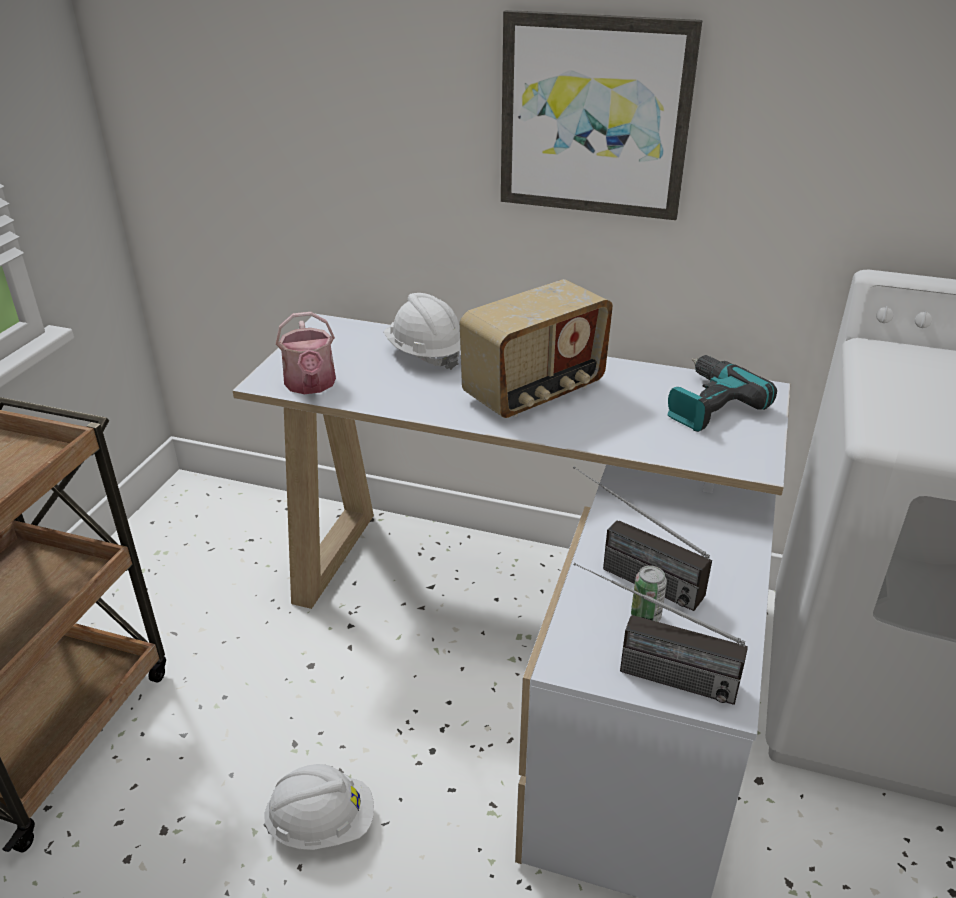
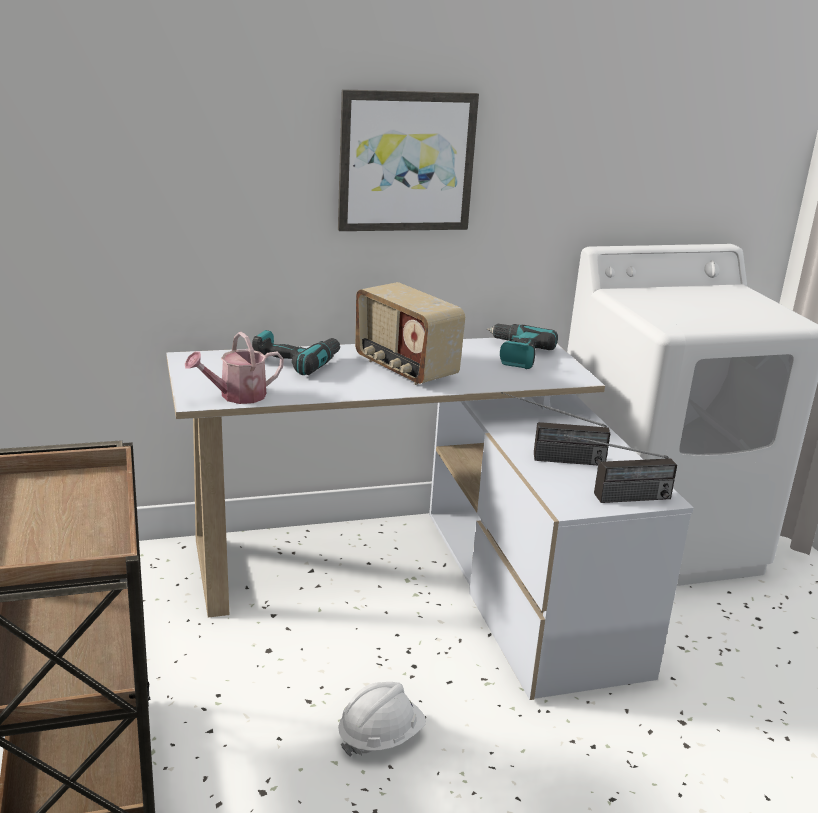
camera: 35 degrees left, 10 degrees down
(311, 385) = (237, 396): watering can -> watering can turned 105 degrees clockwise
(425, 354) = (296, 362): white hard hat -> power drill
(535, 392) = (404, 369): radio -> radio turned 120 degrees clockwise
(645, 616) = (584, 475): can -> none

